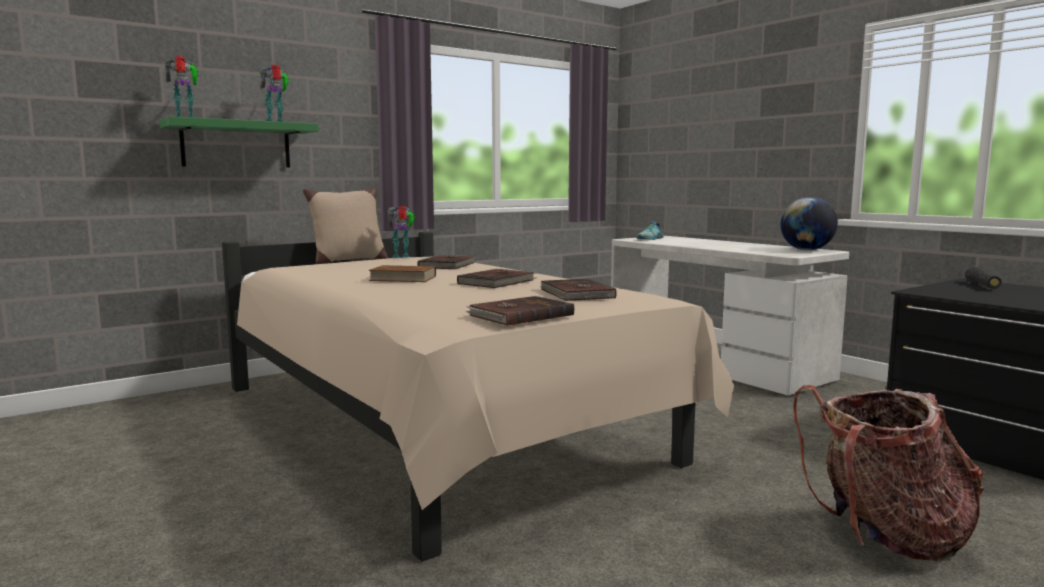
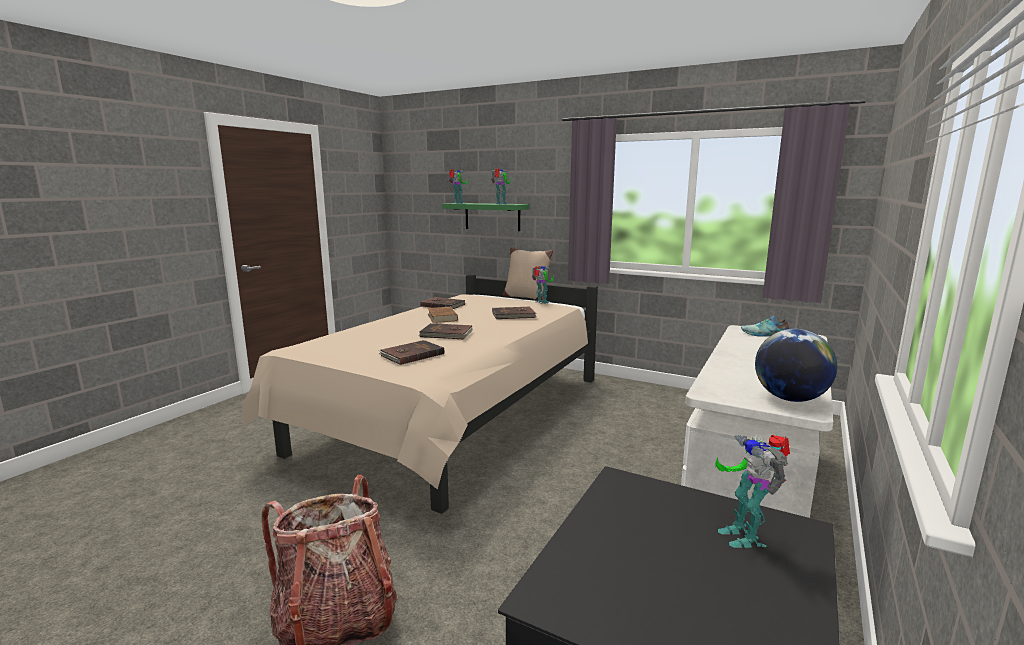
camera: 65 degrees right, 5 degrees up
(520, 315) = (326, 354): brown book -> brown book (443, 305)
(982, 286) = (744, 534): black flashlight -> toy robot

